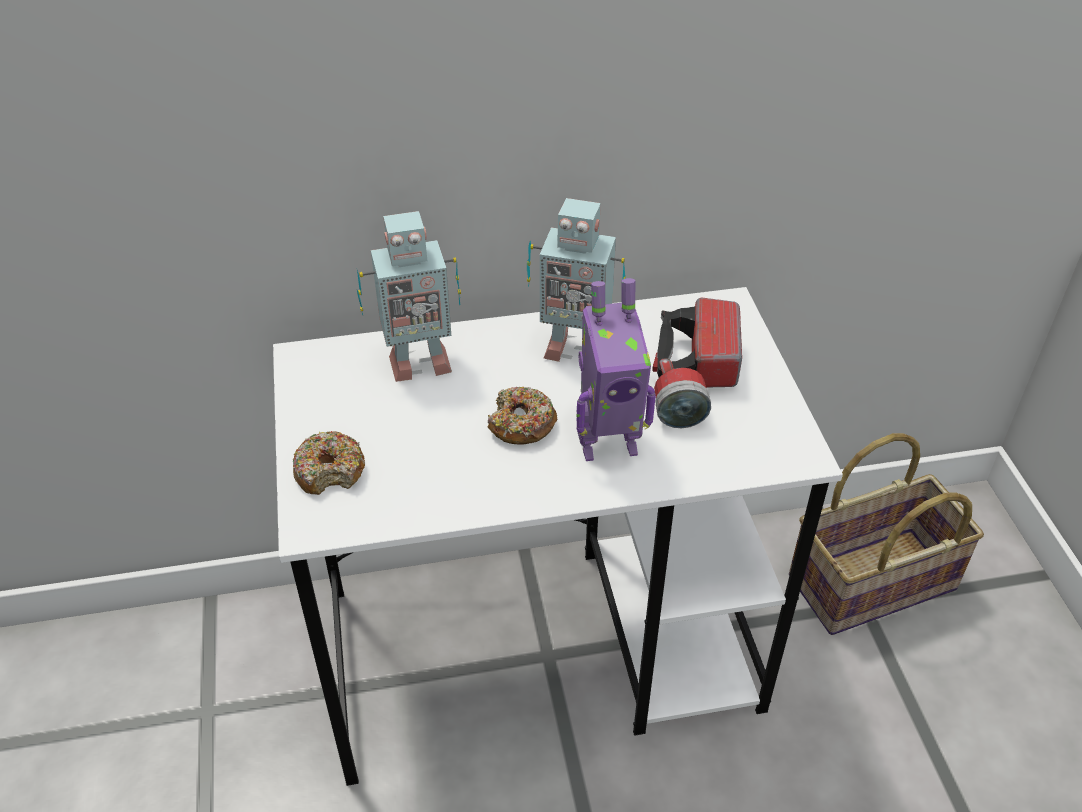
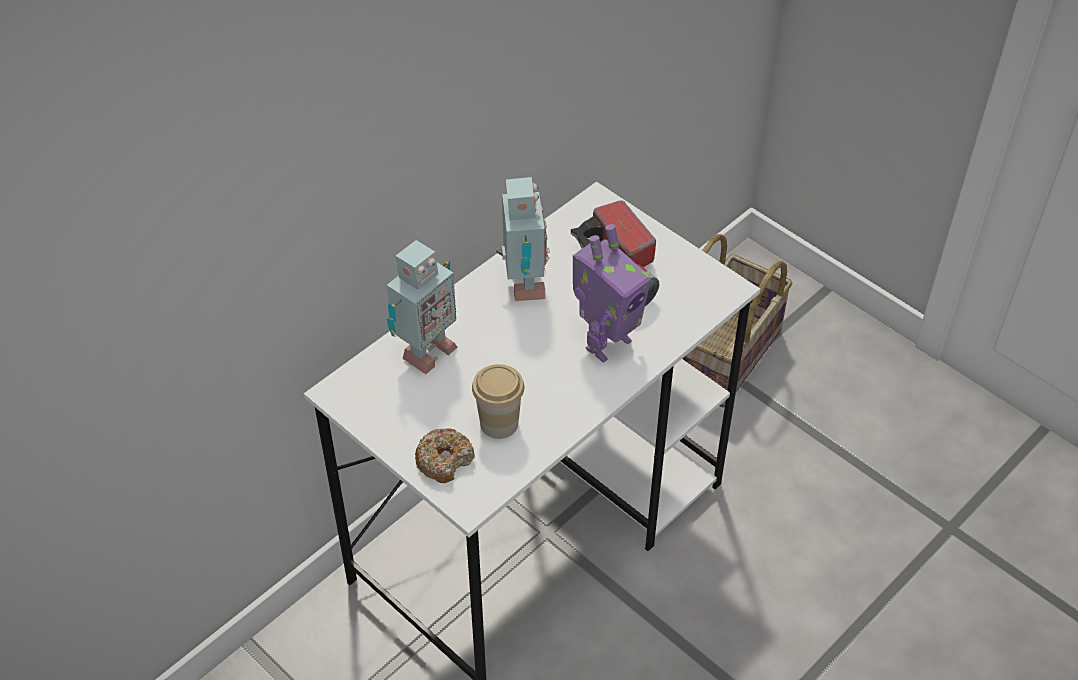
camera: 35 degrees left, 5 degrees up
(419, 464) = (499, 423): none -> cup
(521, 424) = (539, 359): donut -> none
(573, 348) = (523, 286): toy robot -> toy robot turned 75 degrees counterclockwise

